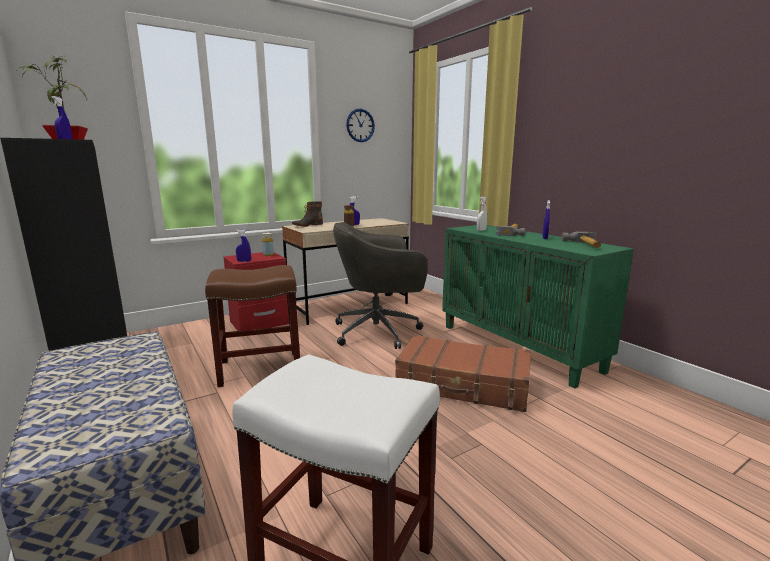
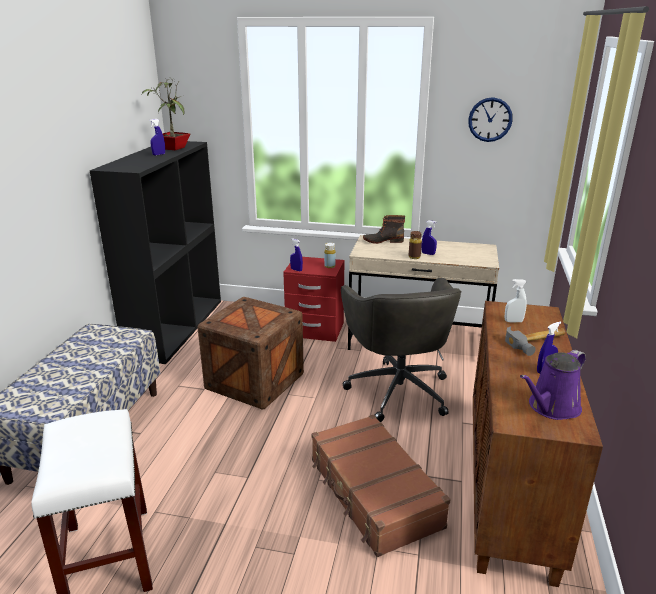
camera: 45 degrees right, 10 degrees up
(261, 368) = (255, 381): brown stool -> crate
(379, 331) = (398, 389): grey office chair -> grey office chair turned 135 degrees counterclockwise
(518, 347) = (510, 489): green cabinet -> brown cabinet
(584, 245) = (551, 407): hammer -> purple watering can

